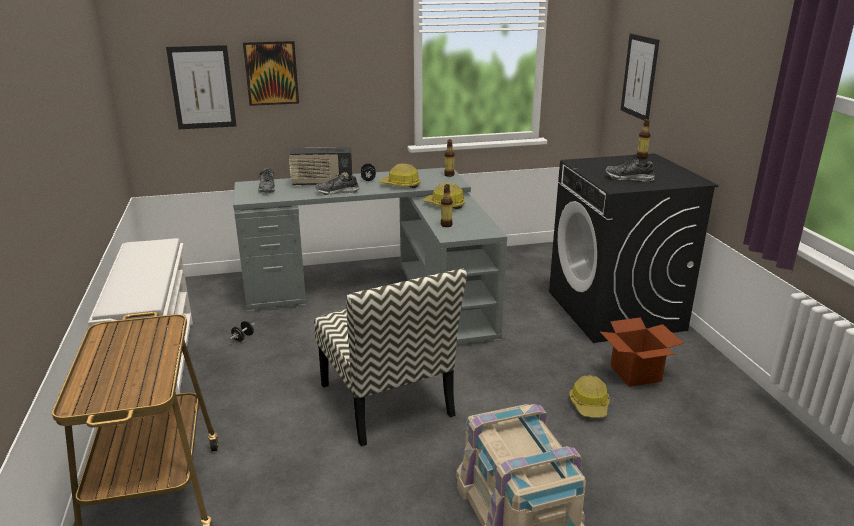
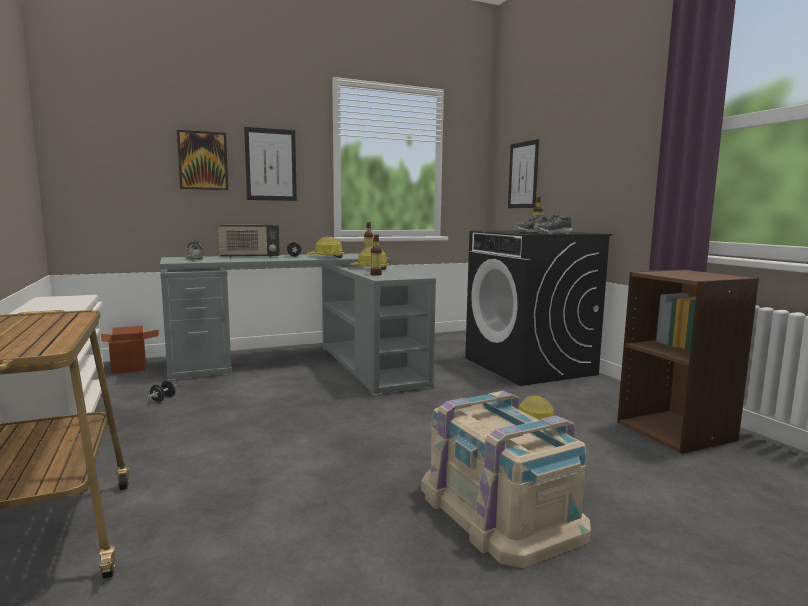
camera: 10 degrees left, 15 degrees down
(202, 87) = (133, 169): picture -> picture (271, 164)
(337, 192) = (266, 259): shoe -> shoe (553, 233)
(387, 401) = (328, 435): chair -> none
(635, 373) = (568, 403): cardboard box -> cardboard box (129, 368)
(731, 425) = (676, 431): none -> brown bookcase

